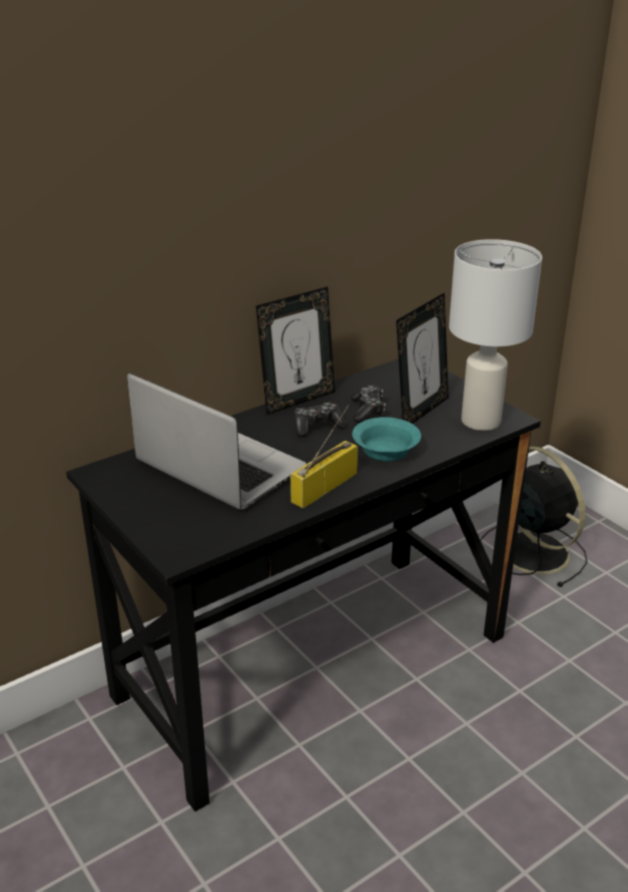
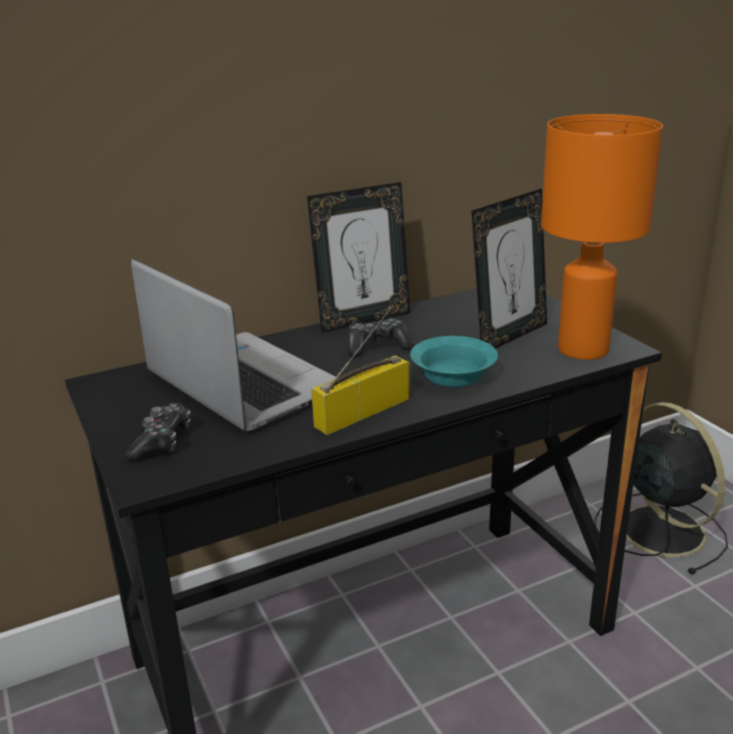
camera: 10 degrees right, 5 degrees down
(367, 410) = (443, 333): game controller -> game controller (162, 442)
(480, 420) = (582, 348): white table lamp -> orange table lamp

